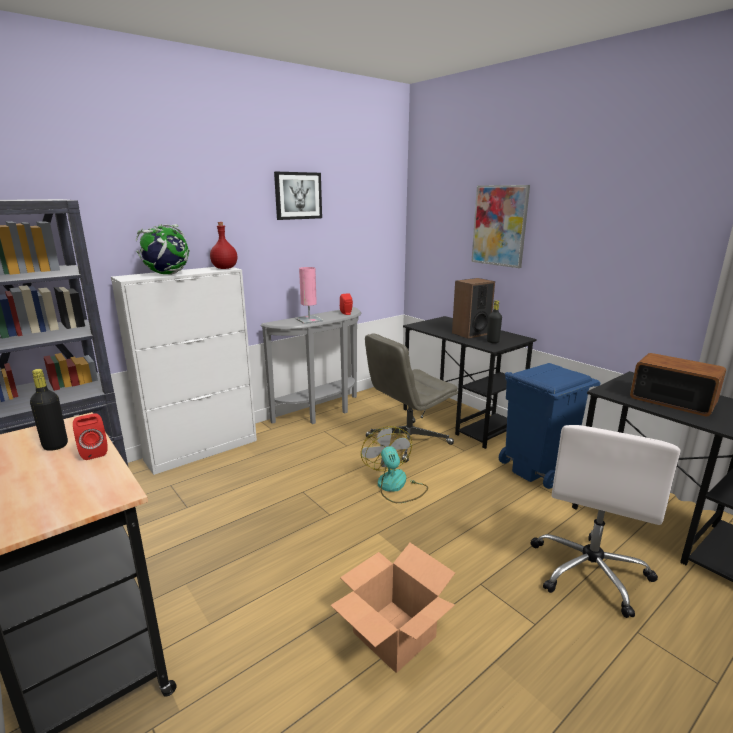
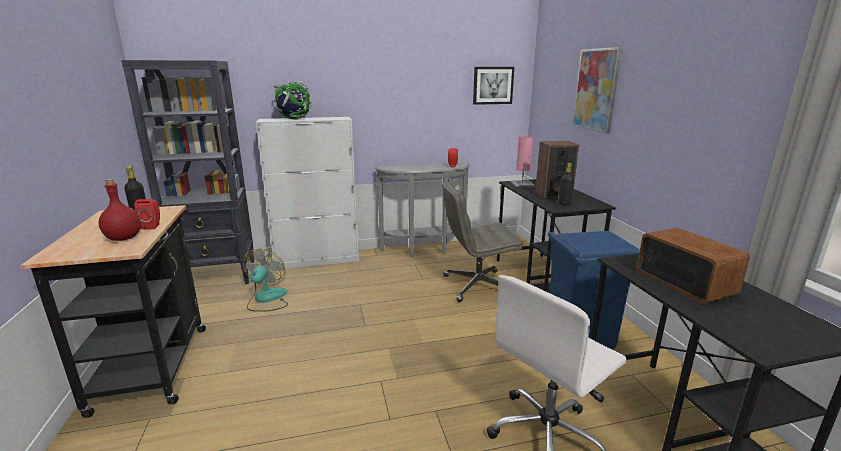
camera: 25 degrees right, 0 degrees up
(224, 268) = (340, 118): red bottle -> red bottle (123, 238)
(298, 195) = (417, 61): picture -> picture (492, 85)
(309, 320) = (414, 168): pink table lamp -> pink table lamp (522, 184)
(395, 486) = (433, 318): fan -> fan (266, 299)
(395, 635) = (335, 422): cardboard box -> none

